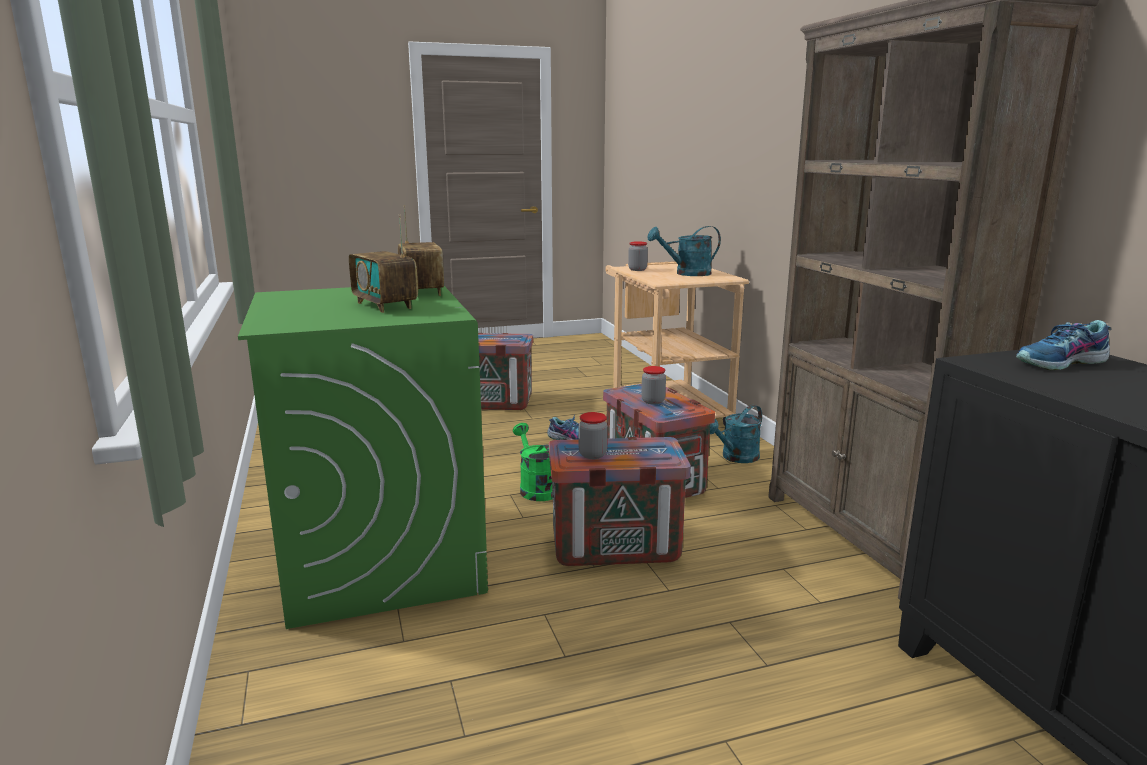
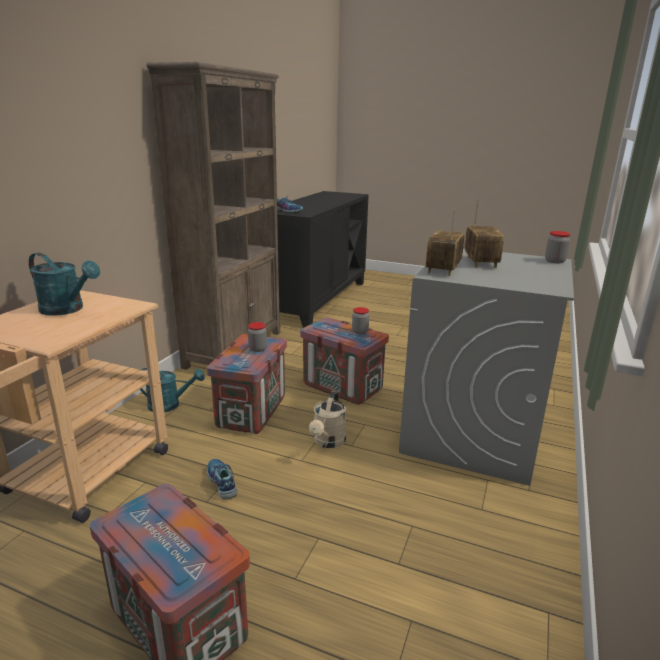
camera: 140 degrees left, 5 degrees up
(381, 558) = (471, 434): green washing machine -> grey washing machine
(536, 488) = (328, 442): green watering can -> beige watering can
(637, 269) = (62, 333): jar -> jar (554, 261)

